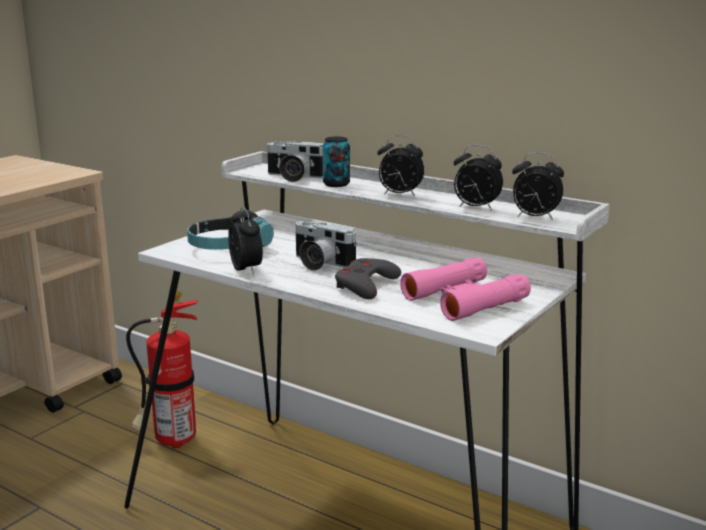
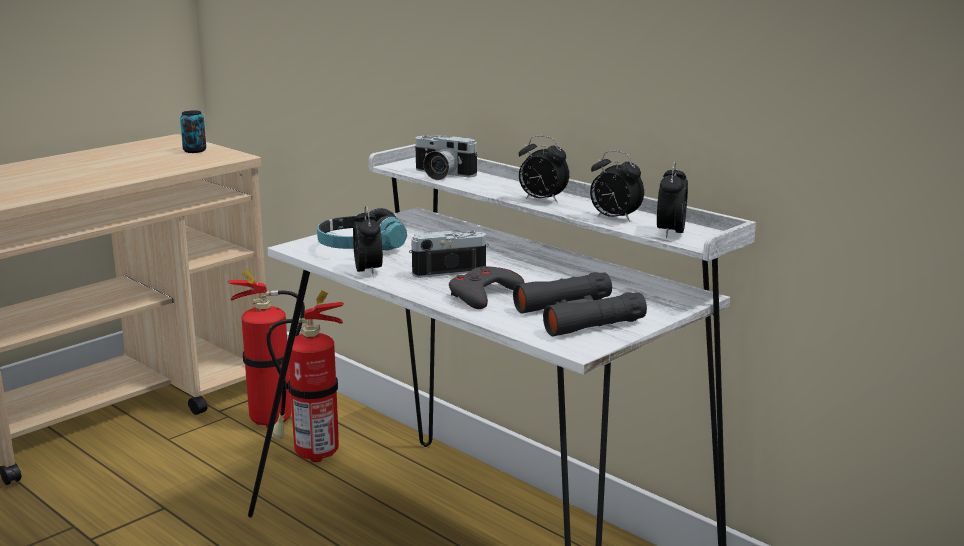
camera: 10 degrees right, 0 degrees up
(131, 412) = (276, 421): none -> fire extinguisher
(319, 263) = (446, 269): camera -> camera turned 120 degrees clockwise
(336, 184) = (481, 184): can -> can (194, 150)
(464, 299) = (578, 316): pink binoculars -> black binoculars
(534, 218) = (670, 233): alarm clock -> alarm clock turned 75 degrees clockwise

